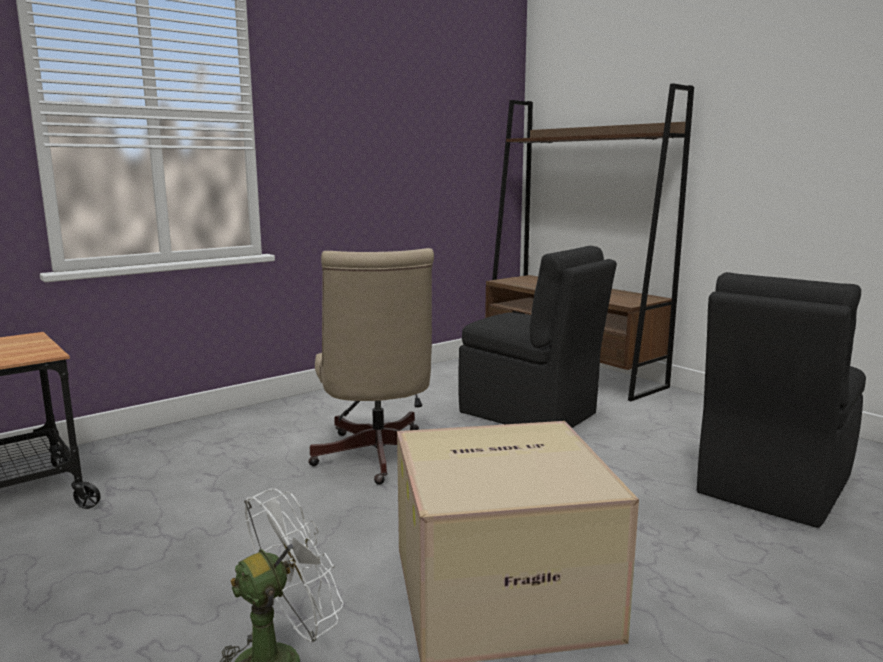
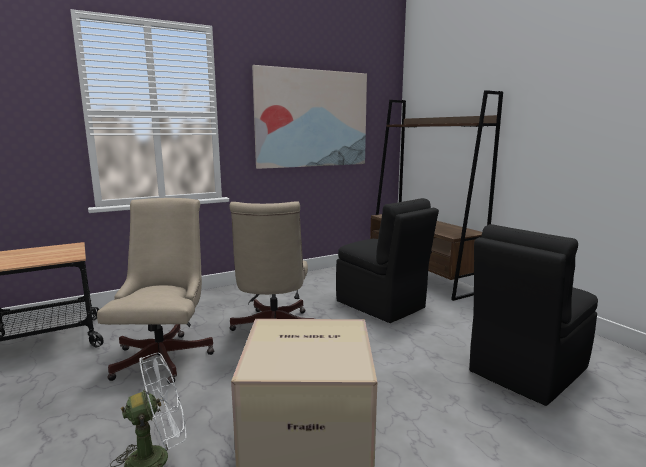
camera: 10 degrees right, 0 degrees up
(218, 511) = (165, 355): none -> beige office chair
(398, 127) = (312, 119): none -> picture

